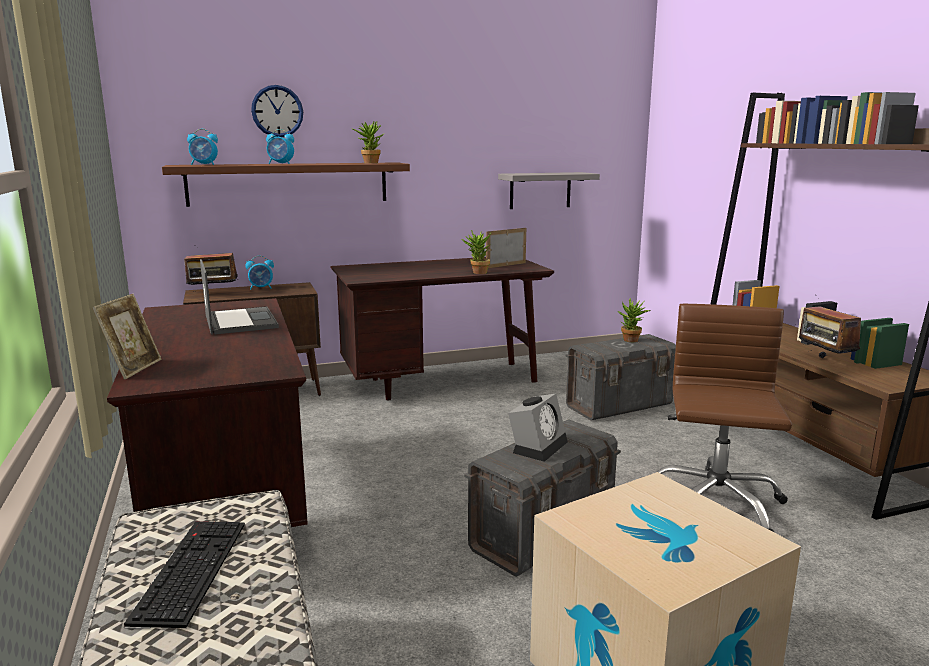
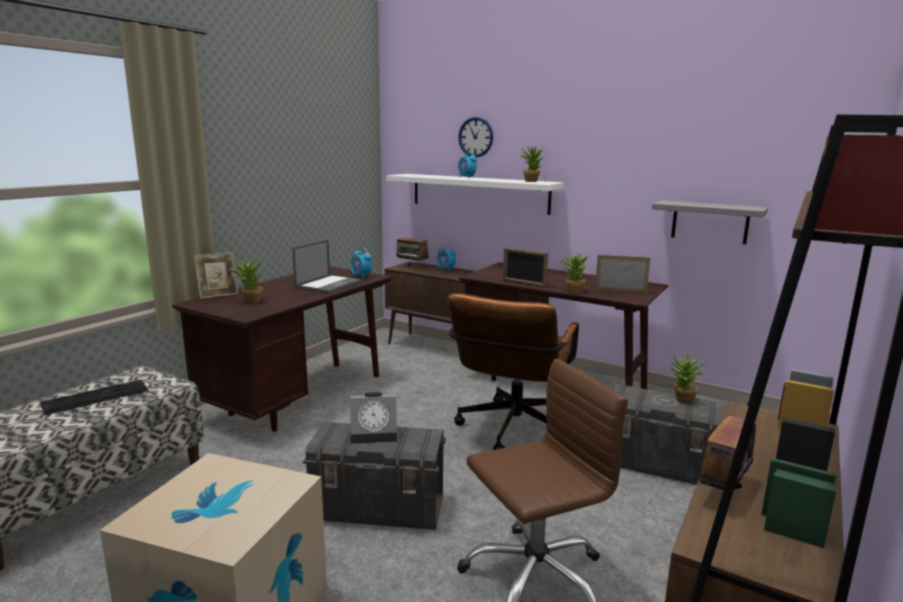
camera: 50 degrees right, 0 degrees up
(204, 164) = (420, 175): alarm clock -> alarm clock (361, 276)
(215, 360) = (249, 301): none -> potted plant
(289, 183) = (479, 193): brown shelf -> white shelf
(422, 276) = (523, 283): none -> picture frame
(496, 430) = (511, 433): none -> brown office chair

